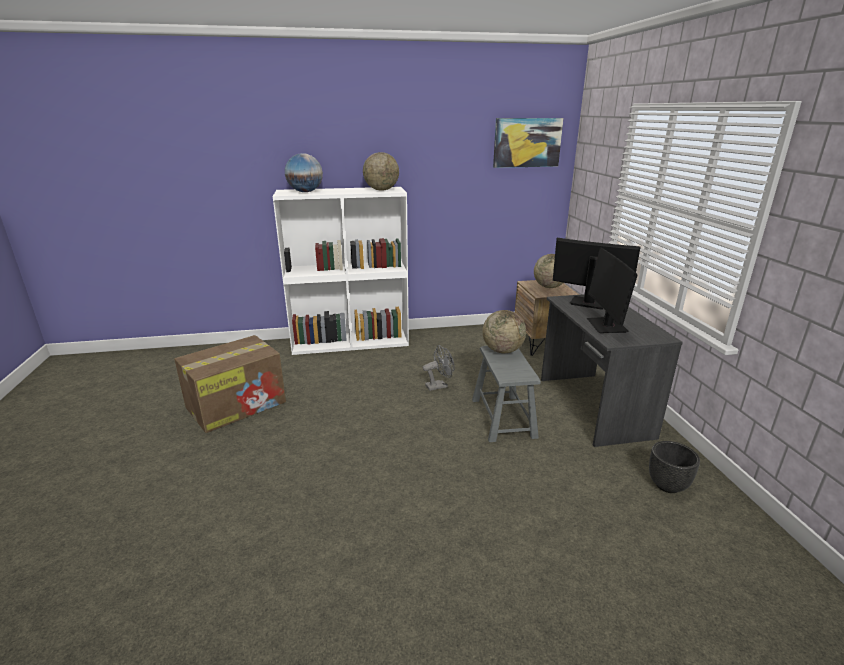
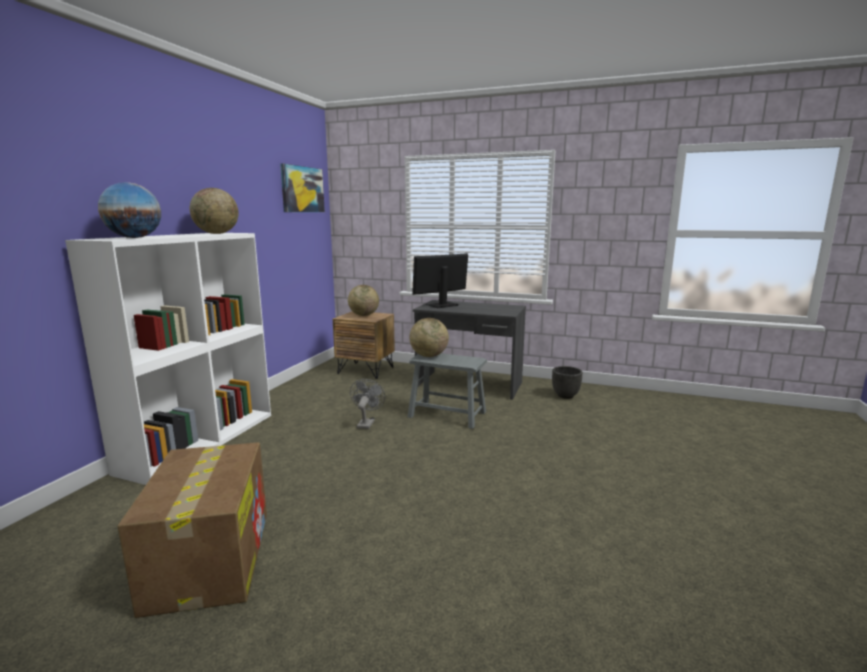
camera: 60 degrees left, 10 degrees down
(606, 326) = (484, 310): monitor -> none

